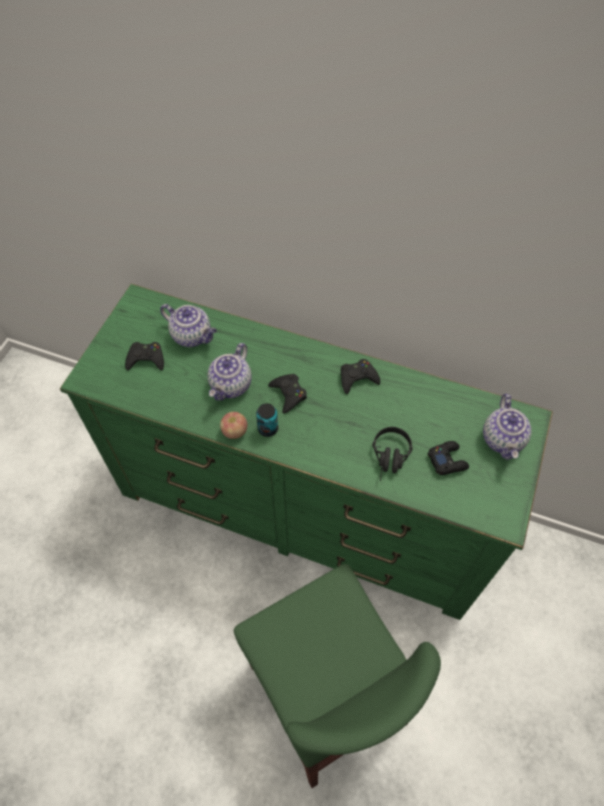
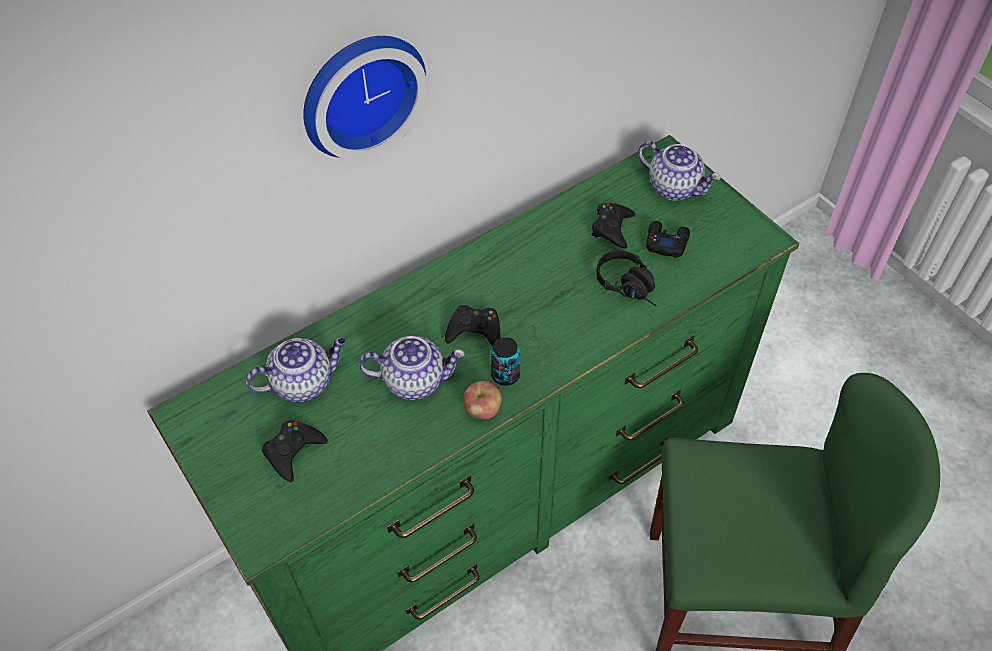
camera: 55 degrees left, 5 degrees down
(231, 385) = (415, 380): teapot -> teapot turned 60 degrees counterclockwise
(298, 201) = (359, 92): none -> wall clock
(357, 378) = (506, 258): black game controller -> black game controller (612, 228)

